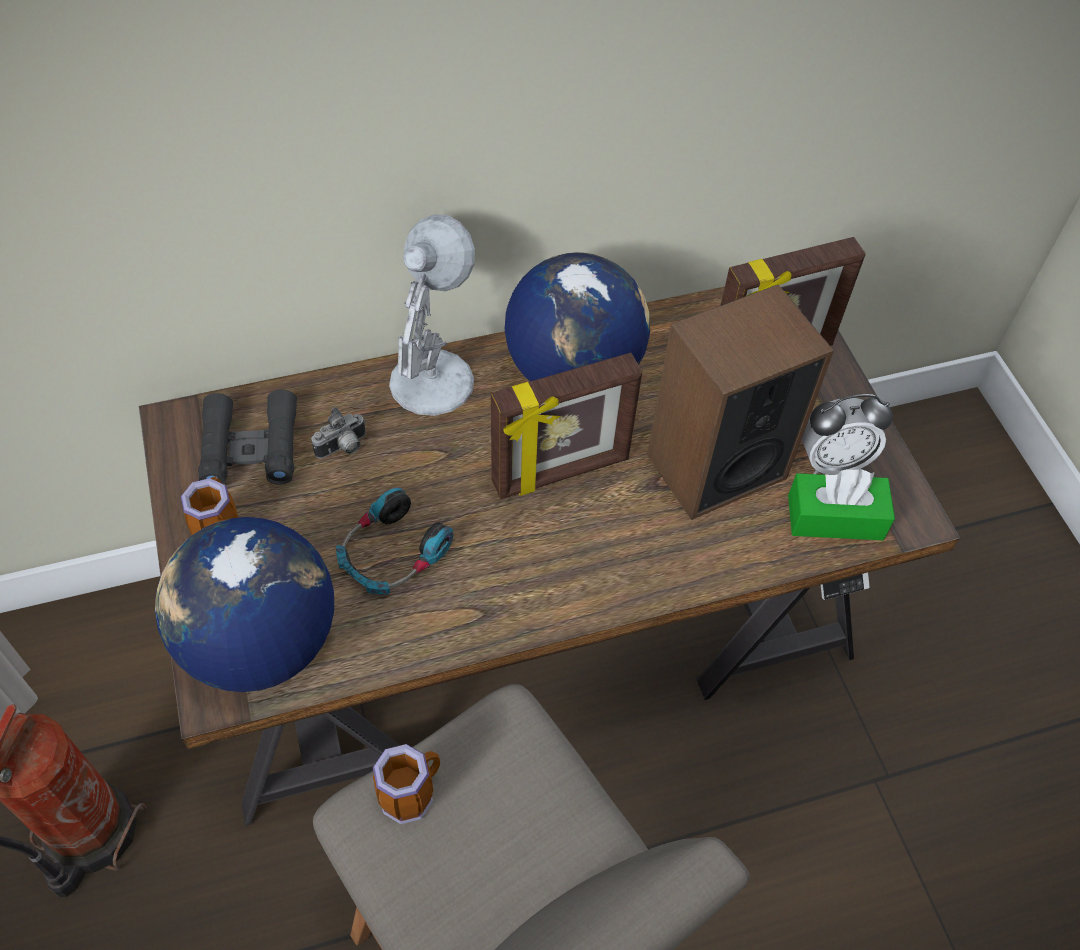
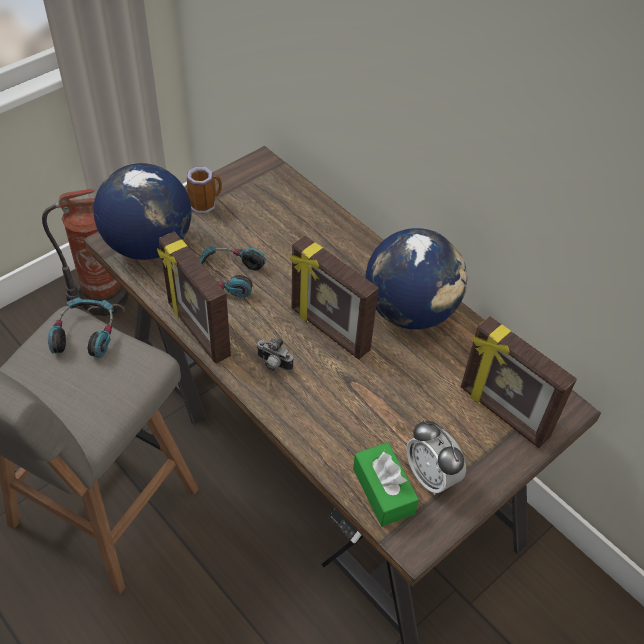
camera: 65 degrees right, 5 degrees down
(250, 447) = (264, 194): black binoculars -> none
(343, 448) = (286, 230): camera -> camera (273, 364)
(409, 793) = (85, 334): mug -> headphones
(433, 378) = (360, 249): white table lamp -> none
(479, 632) = (197, 330): none -> picture frame
(715, 466) = (384, 409): speaker -> none

